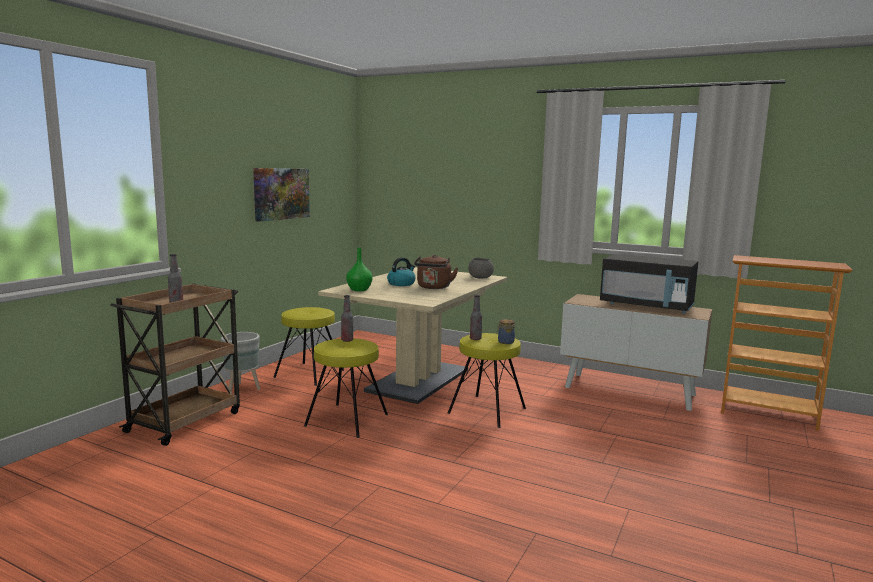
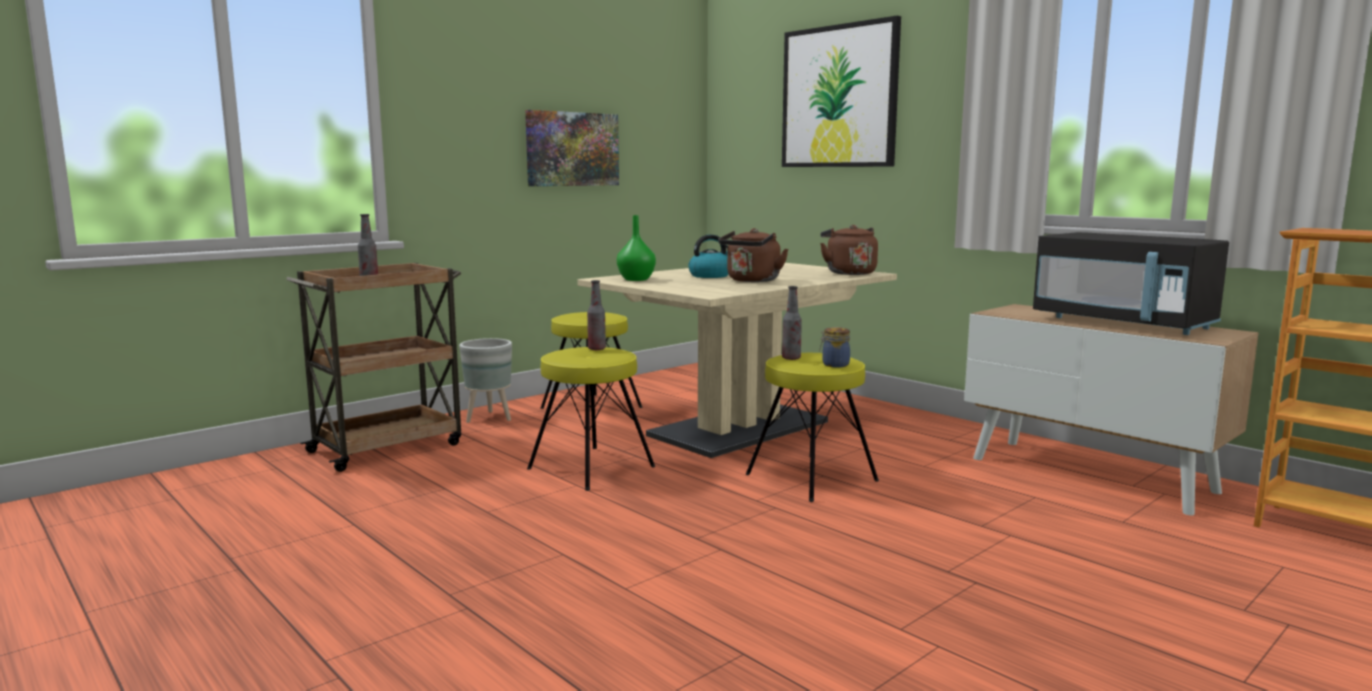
camera: 20 degrees right, 0 degrees up
(456, 162) = (839, 97): none -> picture
(480, 277) = (848, 273): grey bowl -> brown kettle

